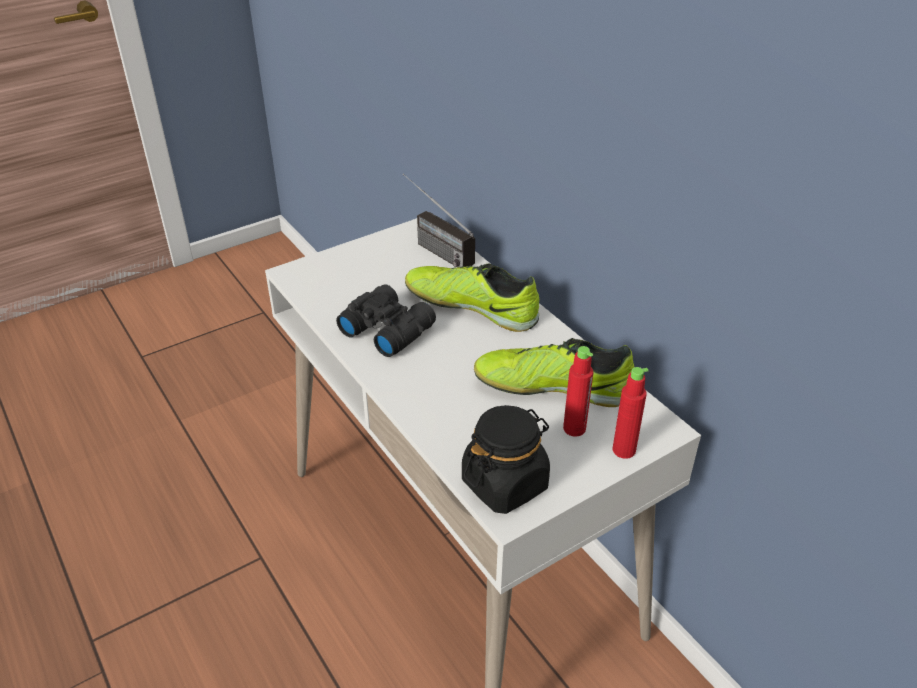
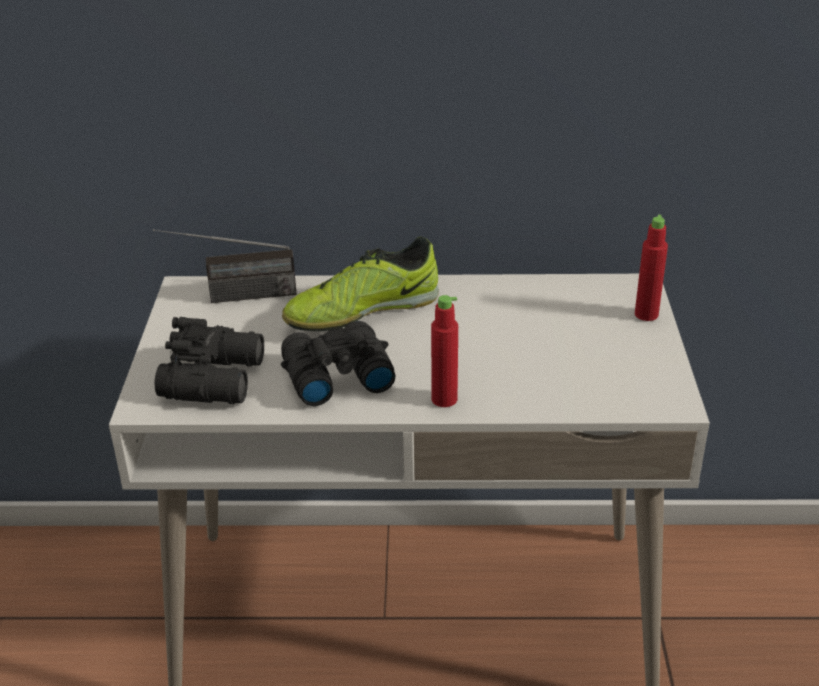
camera: 55 degrees left, 5 degrees down
(341, 284) = (216, 378): none -> black binoculars
(505, 483) = (635, 391): black jar -> none
(552, 387) = (531, 316): shoe -> none
(574, 428) = (597, 327): red bottle -> red bottle (444, 399)

